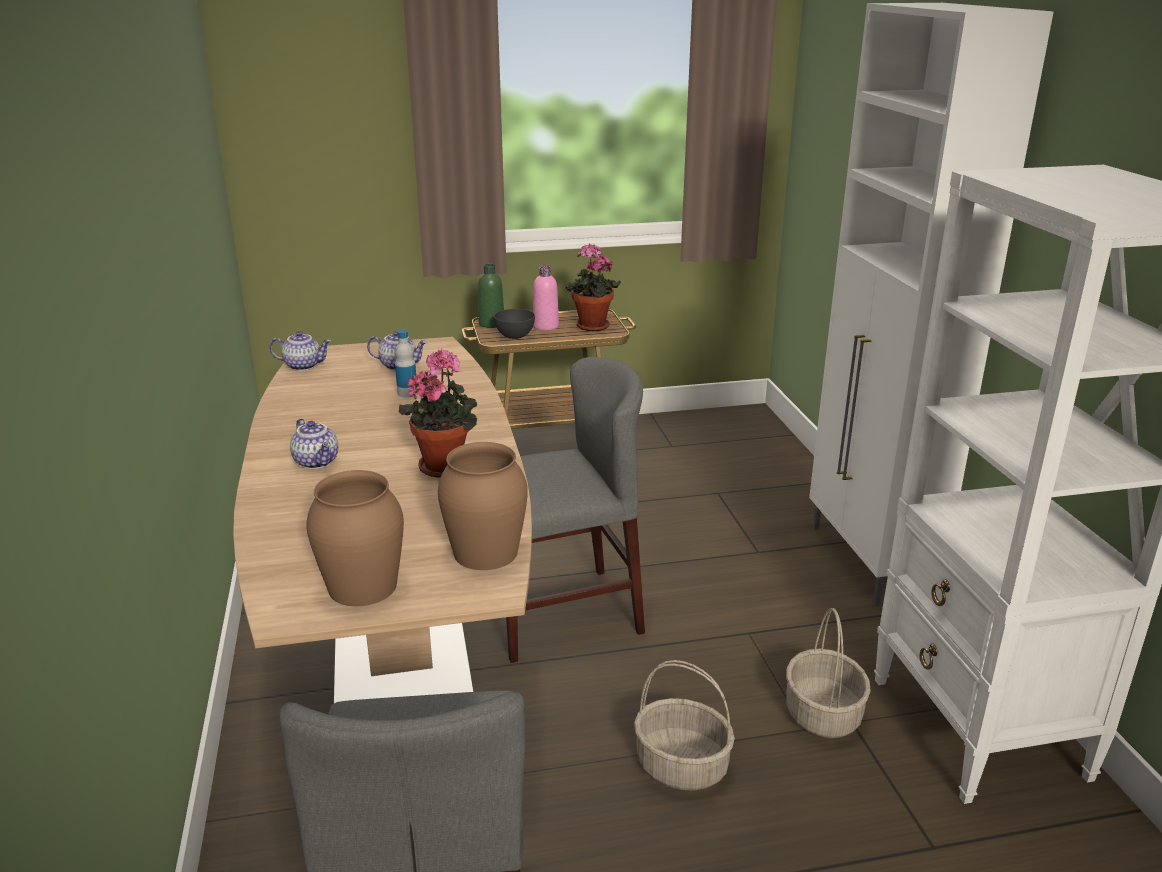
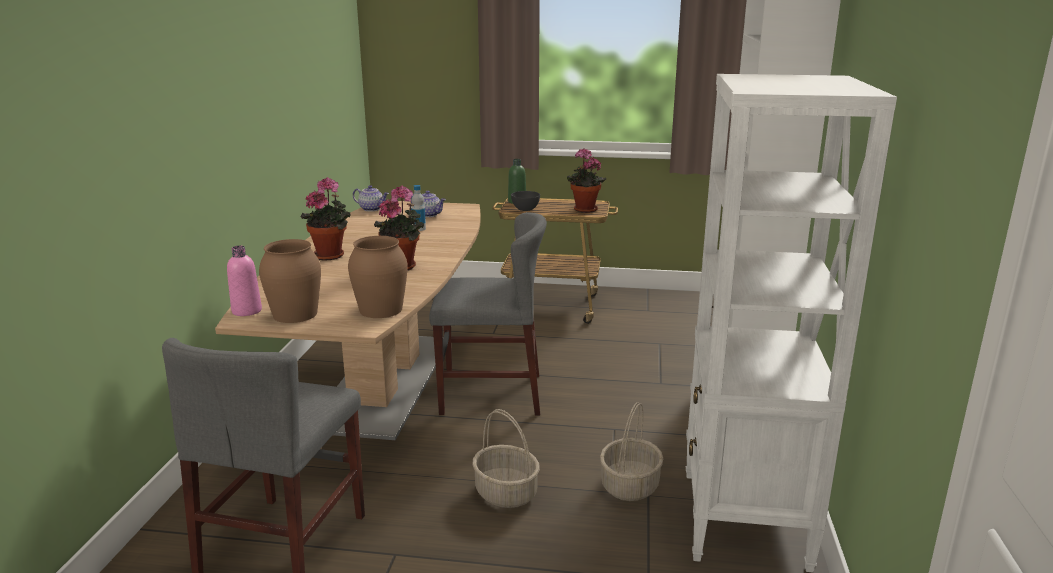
camera: 20 degrees right, 5 degrees down
(317, 462) = (331, 255): teapot -> potted plant
(545, 326) = (553, 206): pink bottle -> pink bottle (247, 311)

